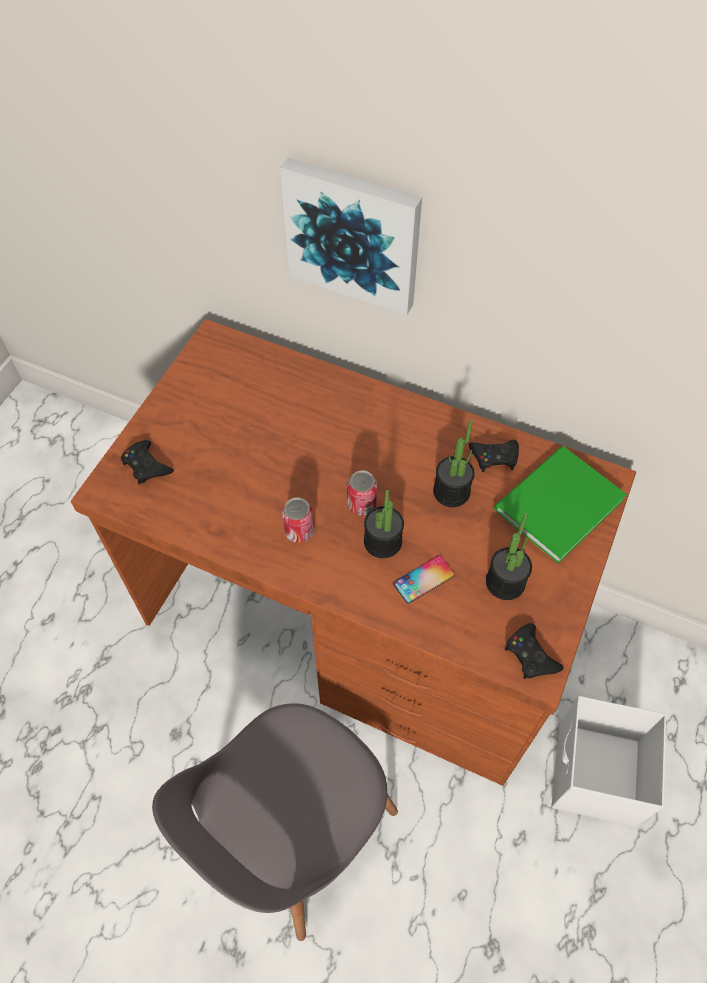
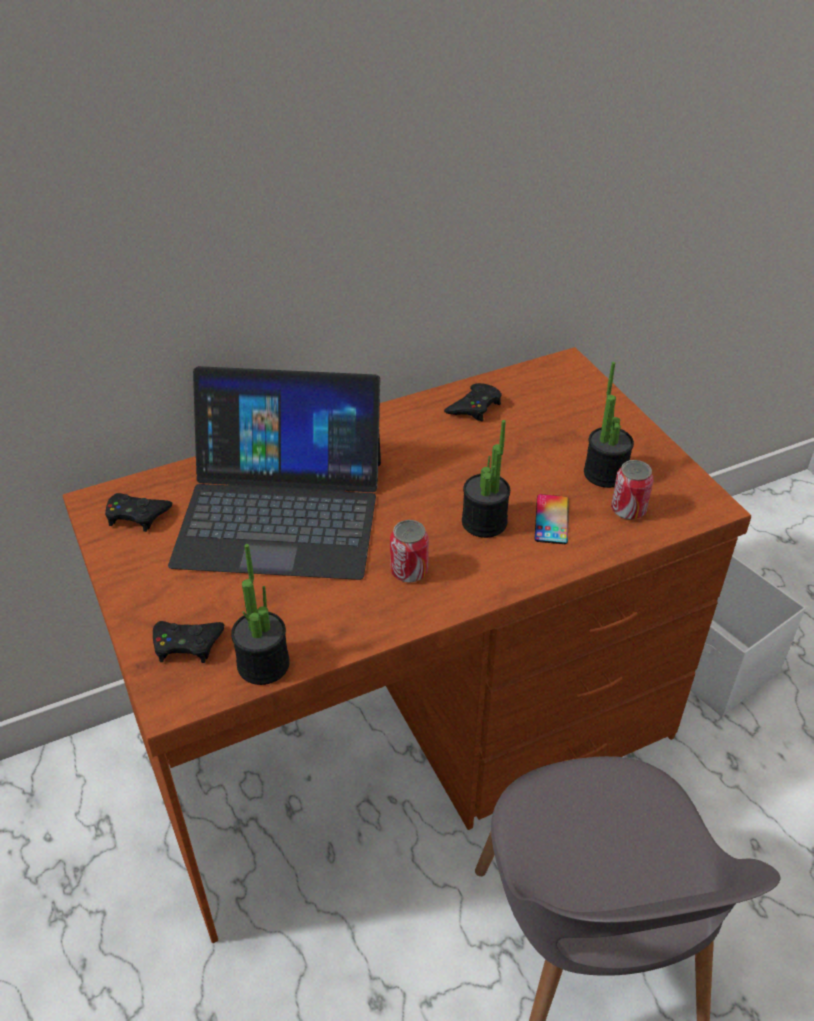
camera: 50 degrees left, 15 degrees down
(288, 427) = (281, 510): none -> laptop
(353, 234) = (241, 247): picture -> none
(361, 504) = (428, 512): can -> can (628, 509)
(451, 491) = (480, 451): potted plant -> potted plant (263, 664)
(530, 655) = (690, 500): black game controller -> black game controller (137, 515)
(554, 505) = (559, 403): green book -> none

